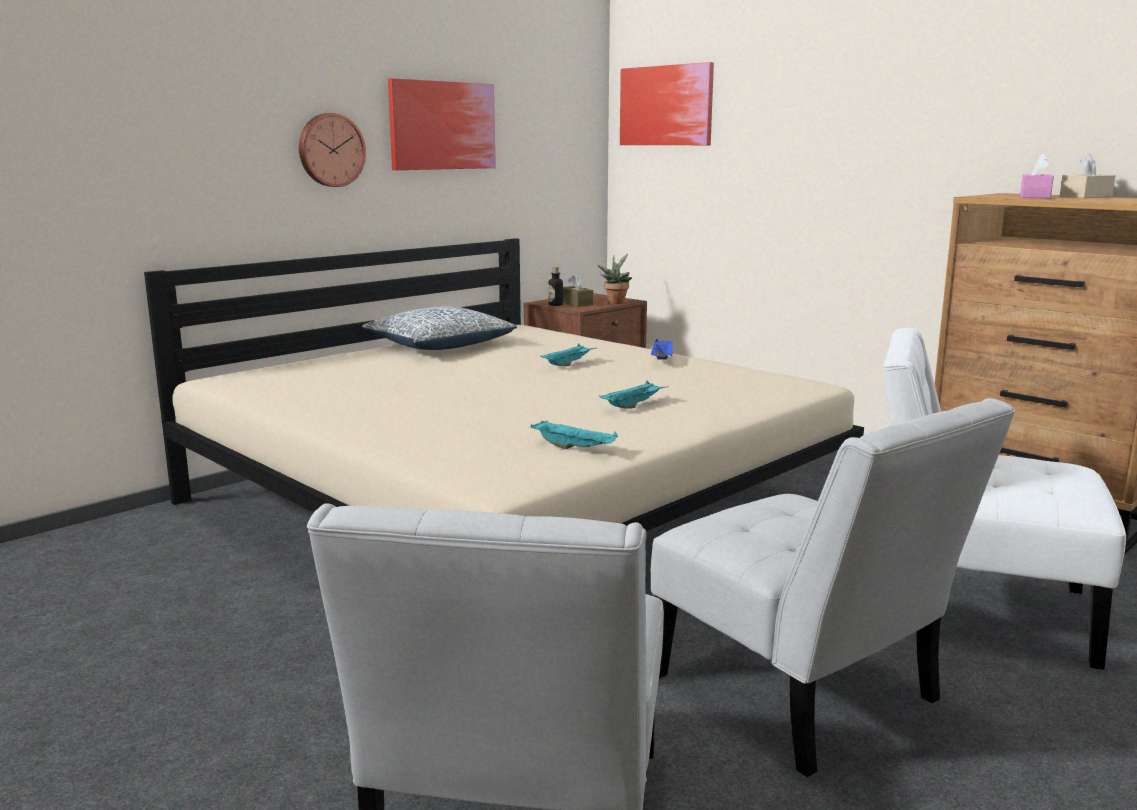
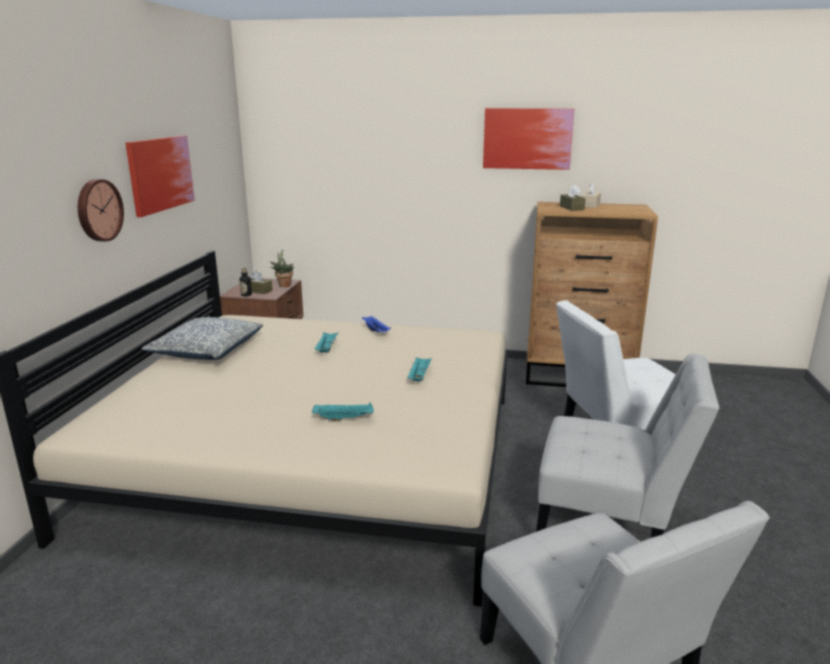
camera: 35 degrees left, 5 degrees up
(575, 448) = (444, 423): turquoise tray -> turquoise tray (344, 419)
(666, 106) = (295, 141): picture -> picture (527, 138)
(1034, 197) = (571, 208): pink tissue box -> brown tissue box

